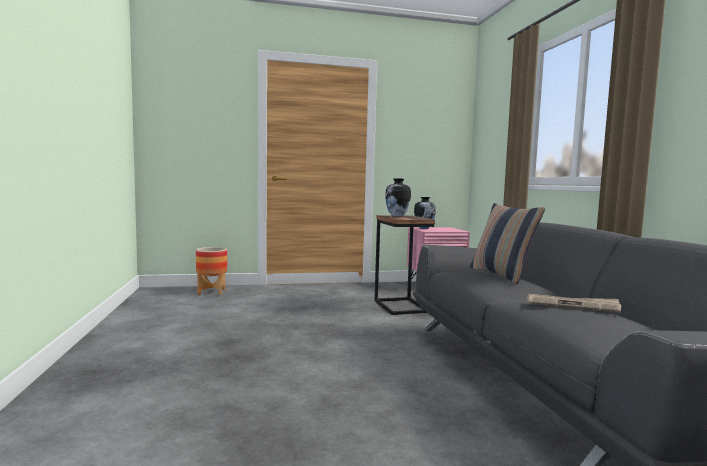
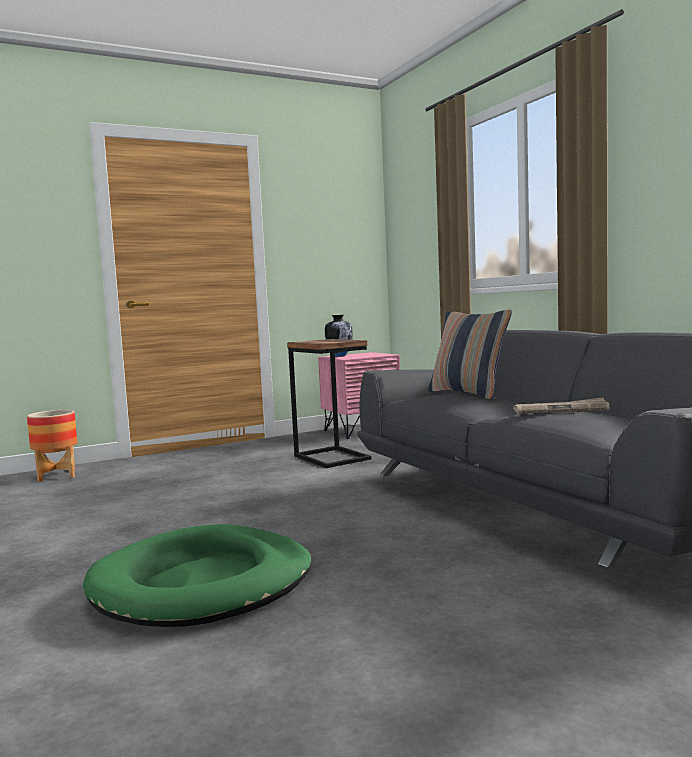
camera: 15 degrees left, 0 degrees up
(242, 404) = (203, 583): none -> green dog bed
(397, 216) = (315, 341): vase -> none

